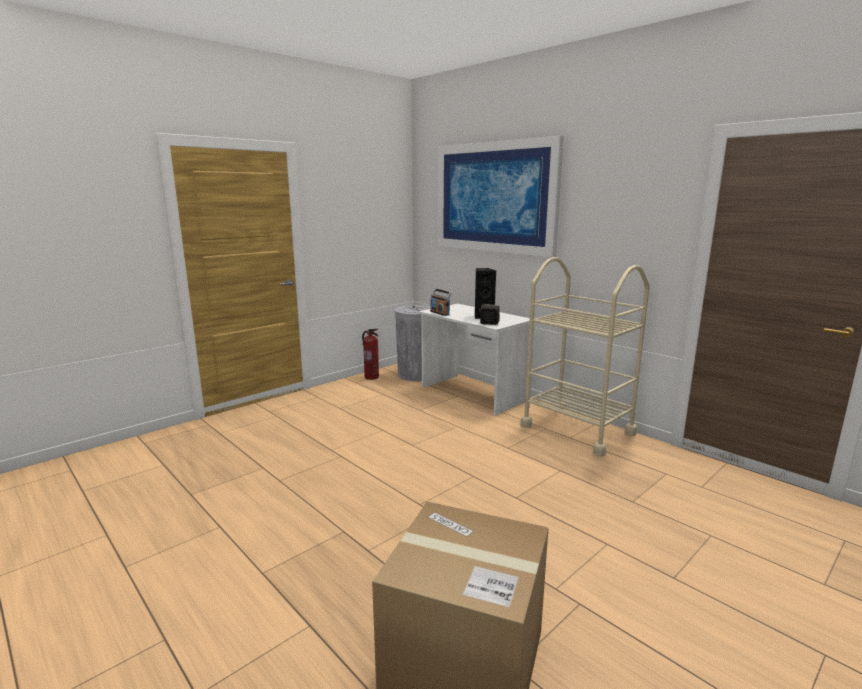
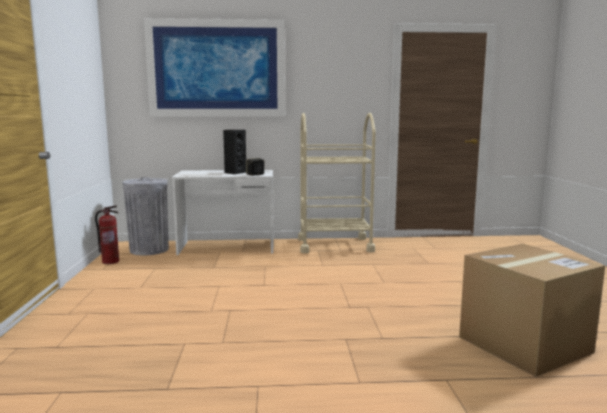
camera: 50 degrees left, 5 degrees down
(440, 313) = (194, 175): radio -> none

